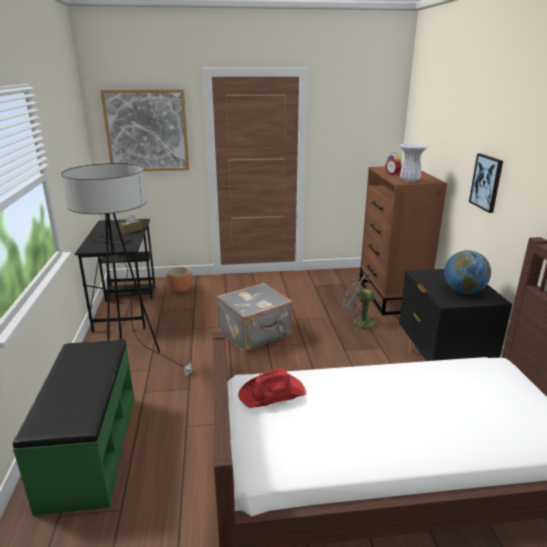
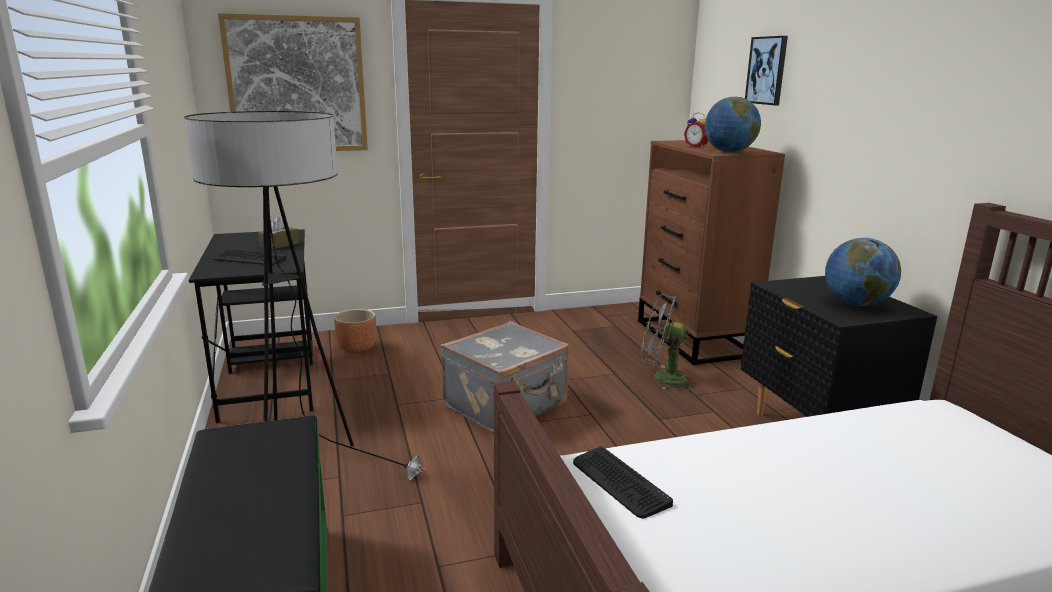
camera: 10 degrees left, 5 degrees down
(273, 393) = (619, 482): red hat -> keyboard
(409, 180) = (729, 152): white vase -> globe
(486, 182) = (864, 140): picture -> picture (767, 70)

